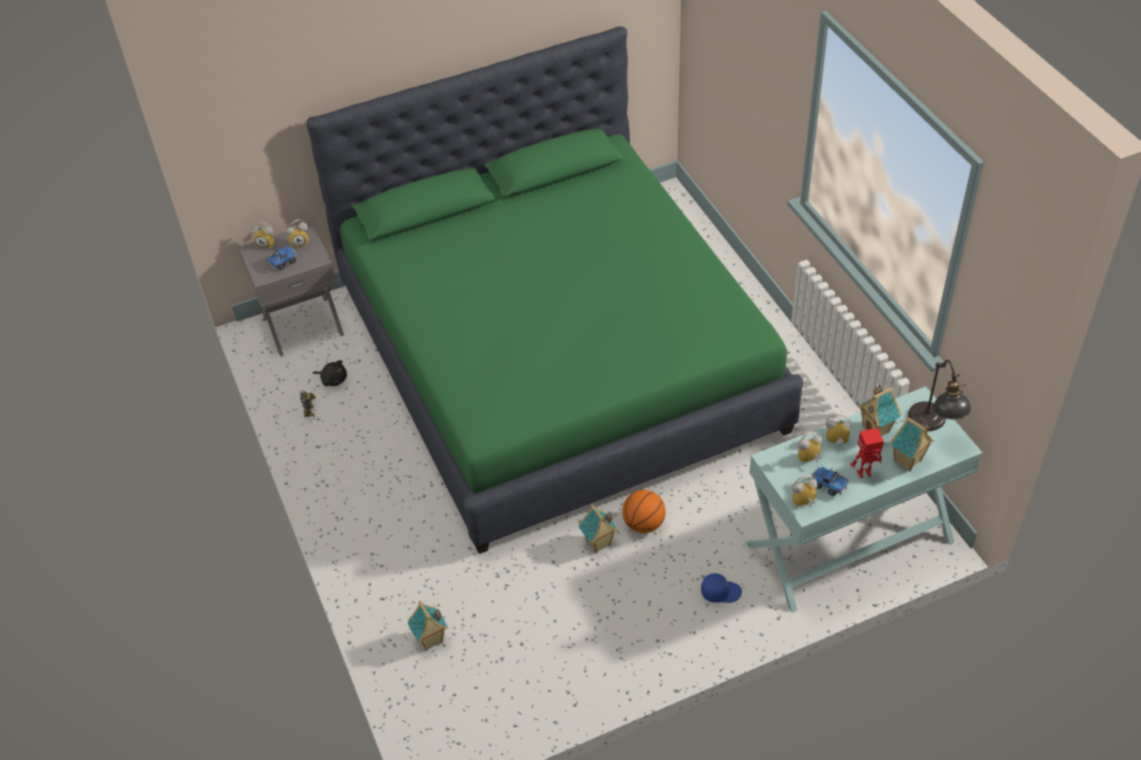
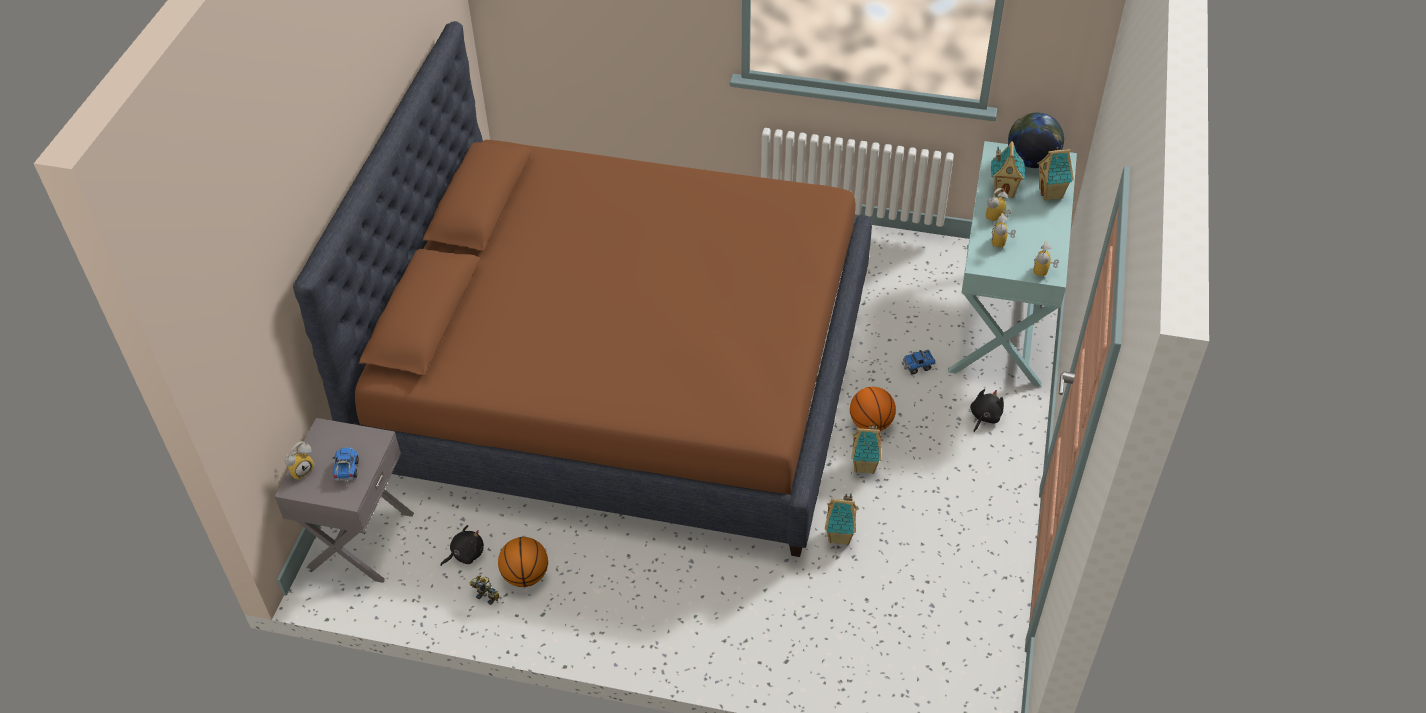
camera: 55 degrees left, 0 degrees up
(300, 242) = (333, 441): alarm clock -> none
(340, 419) = (525, 576): none -> basketball
(431, 640) = (868, 648): toy house -> toy house (840, 536)
(557, 357) = (622, 371): green bed -> brown bed
(720, 592) = (984, 417): blue cap -> black plush toy
(829, 485) = (1037, 248): toy truck -> toy truck (917, 366)
(864, 474) = (1042, 223): toy robot -> none
(934, 428) = (1031, 161): grey table lamp -> globe

